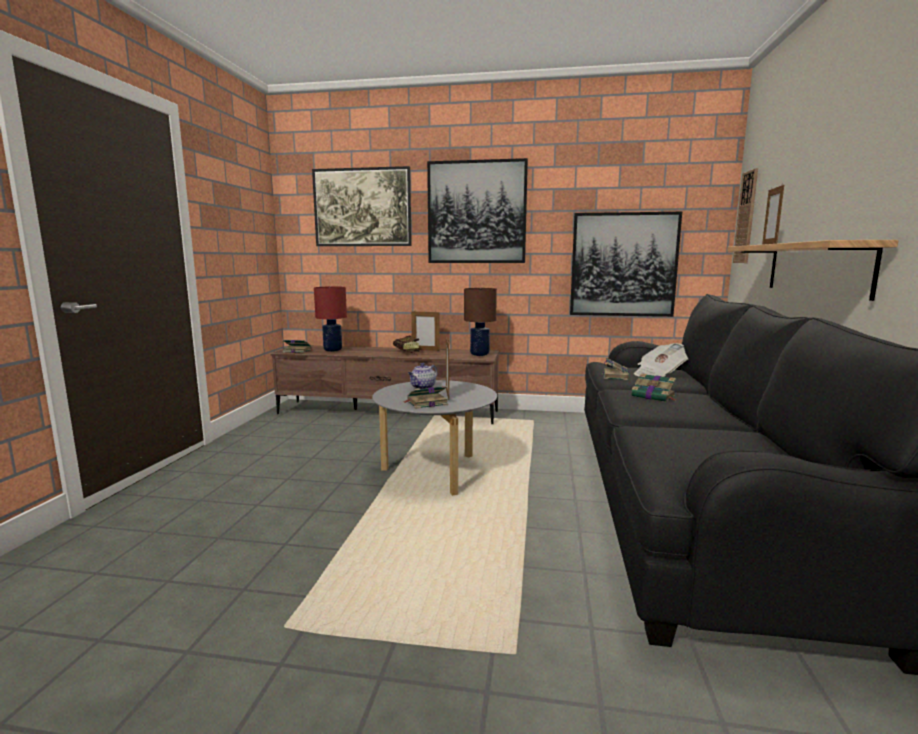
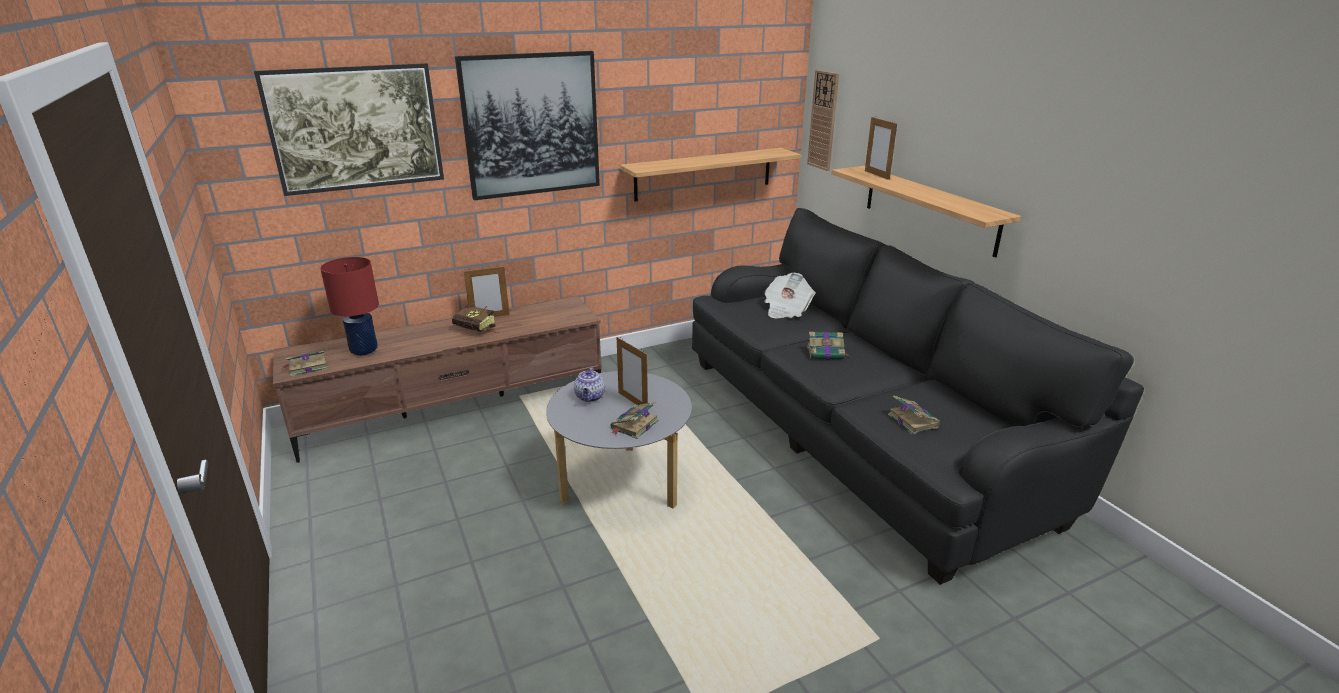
camera: 35 degrees left, 15 degrees up
(479, 355) = (571, 313): brown table lamp -> none
(615, 376) = (756, 323): book -> book (912, 420)
(623, 265) = (703, 174): picture -> shelf

